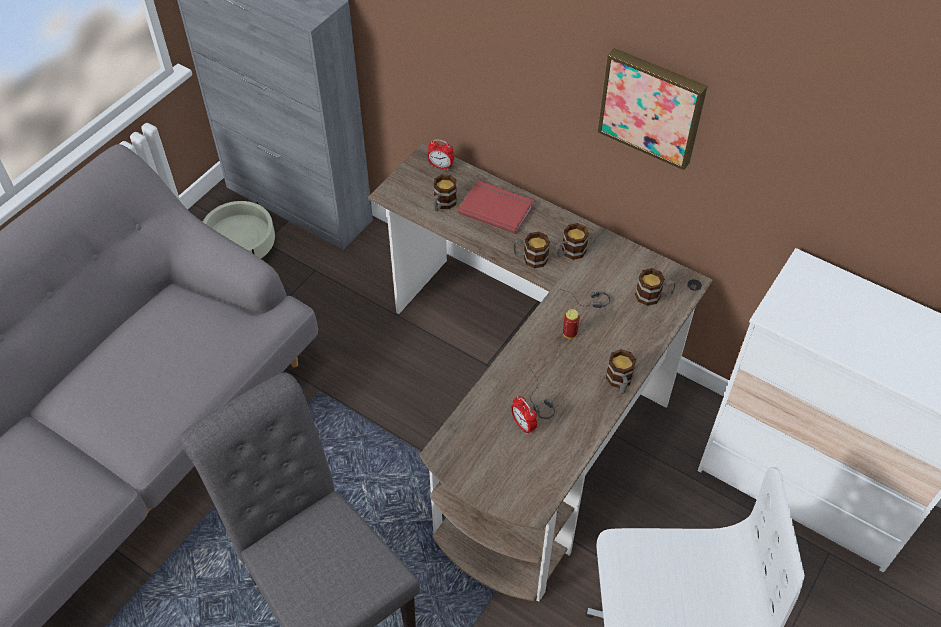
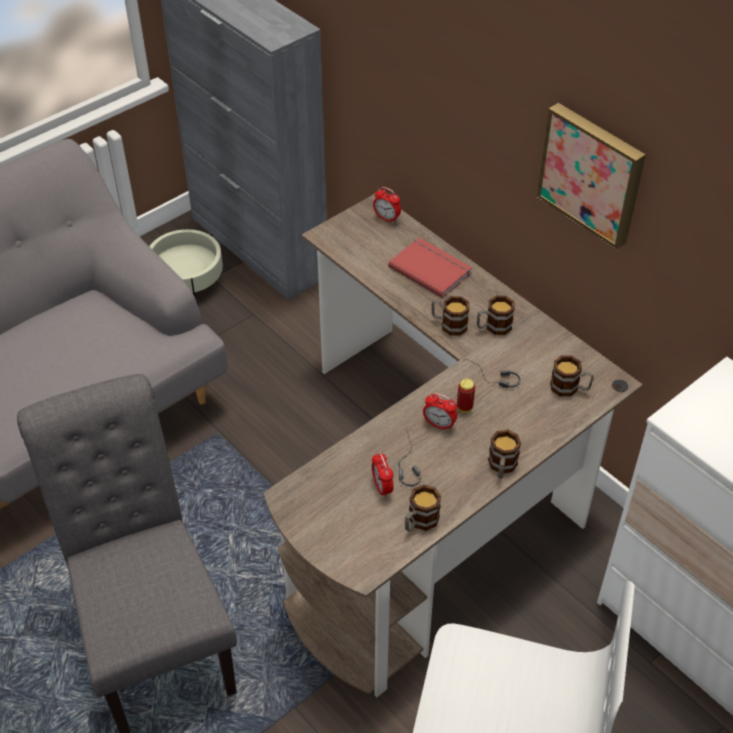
camera: 15 degrees right, 5 degrees down
(443, 204) = (376, 255): mug -> mug (419, 522)
(553, 354) = (439, 424): none -> alarm clock

